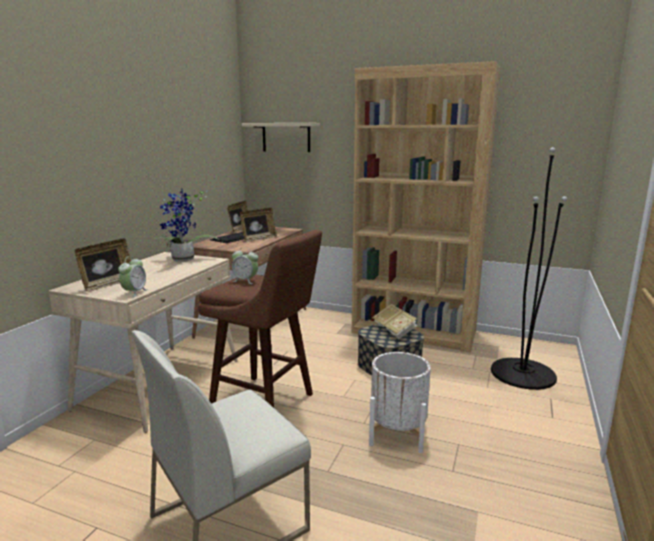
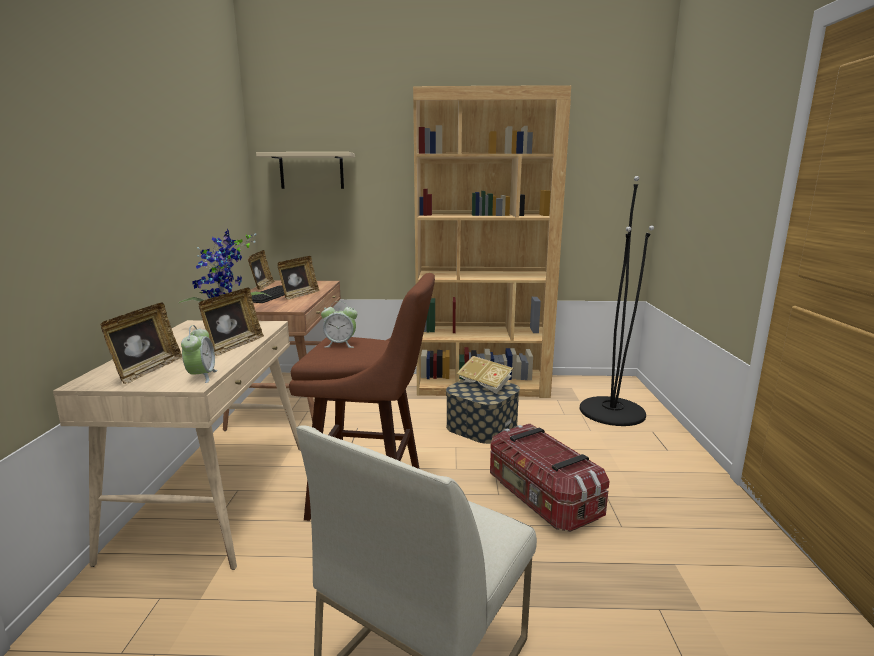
camera: 20 degrees left, 0 degrees up
(174, 274) = (234, 346): none -> picture frame
(397, 433) = (541, 498): white planter -> storage box

